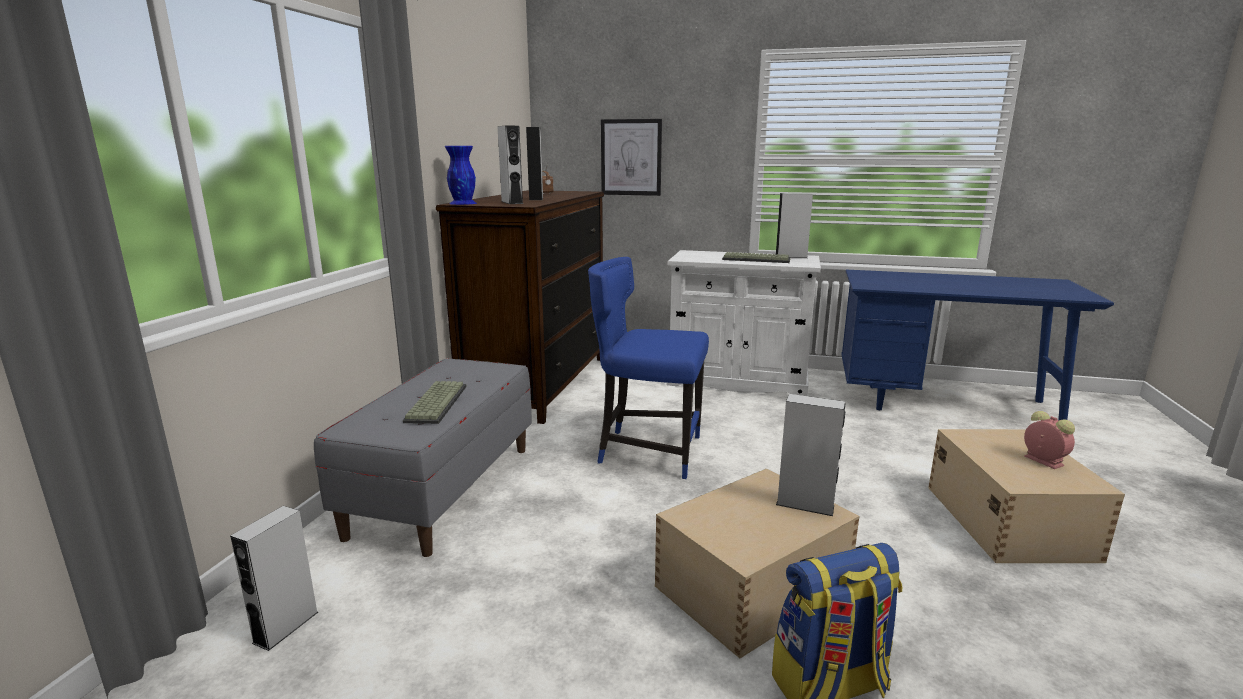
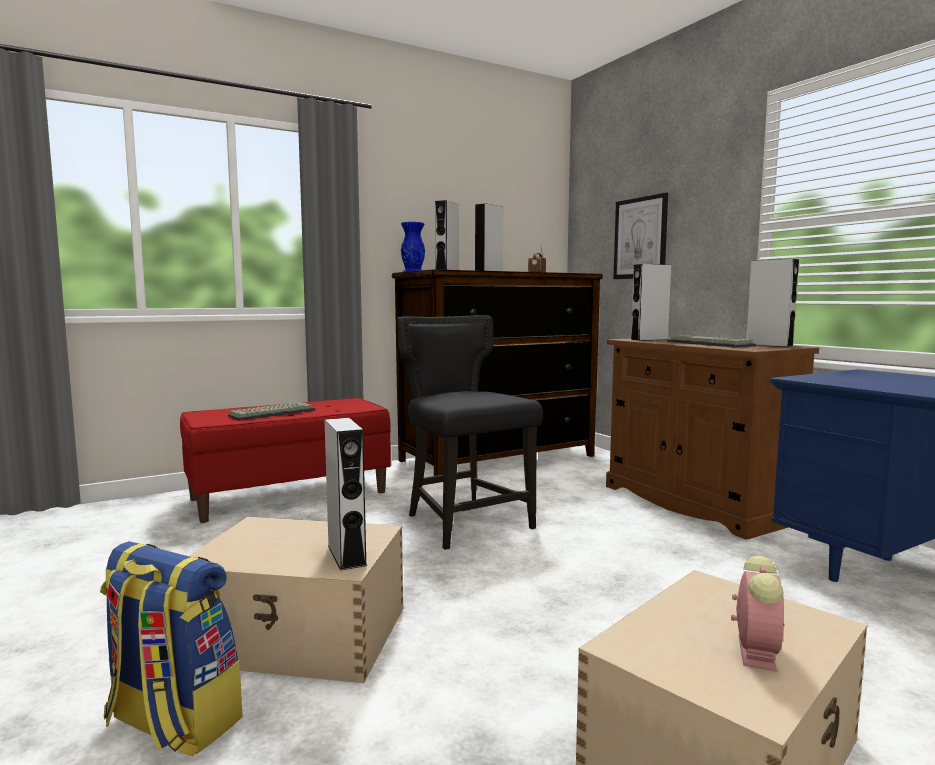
camera: 45 degrees right, 10 degrees down
(286, 627) = (89, 523): grey speaker -> grey speaker (649, 339)
(443, 489) = (290, 495): grey bench -> red bench
(647, 451) = (465, 522): blue chair -> black chair
(737, 380) = (696, 503): white cabinet -> brown cabinet

